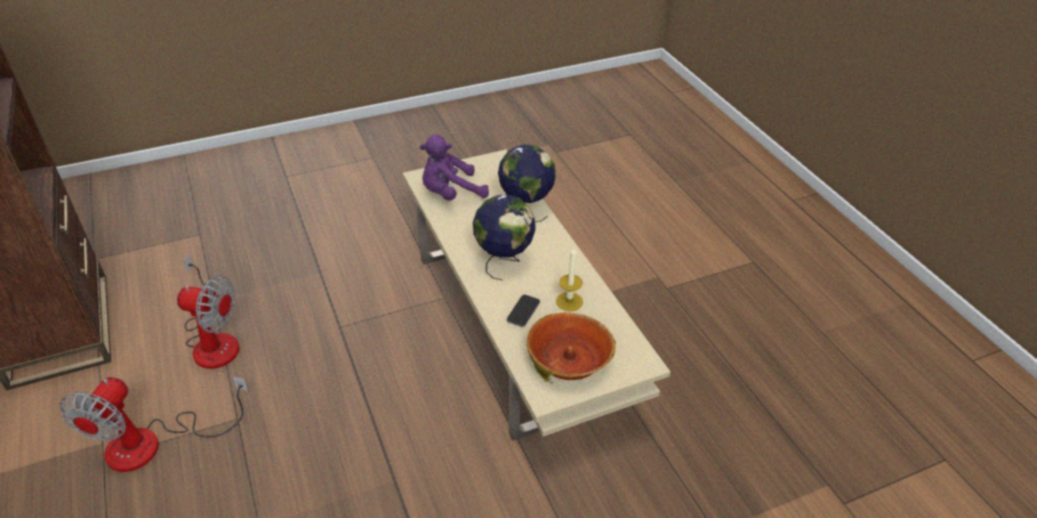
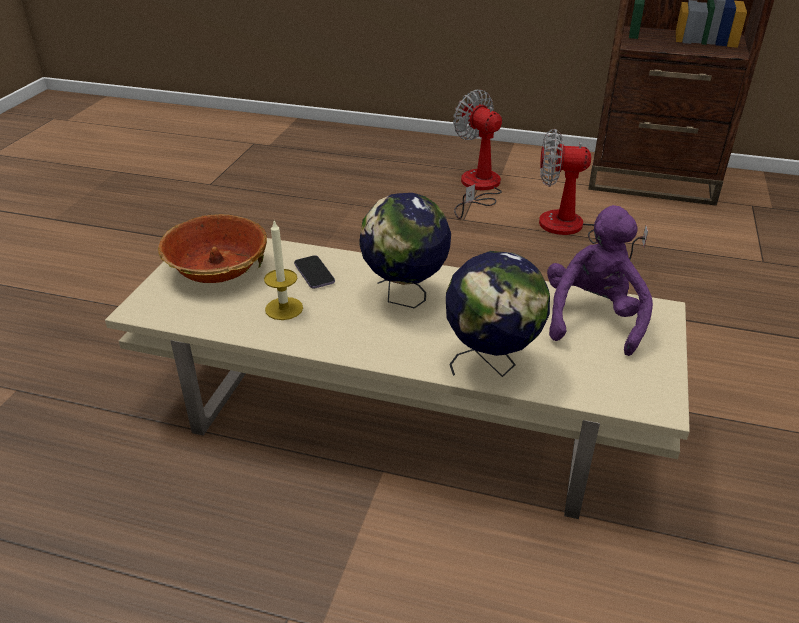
camera: 130 degrees right, 5 degrees down
(213, 340) = (572, 231): fan -> fan turned 45 degrees clockwise

